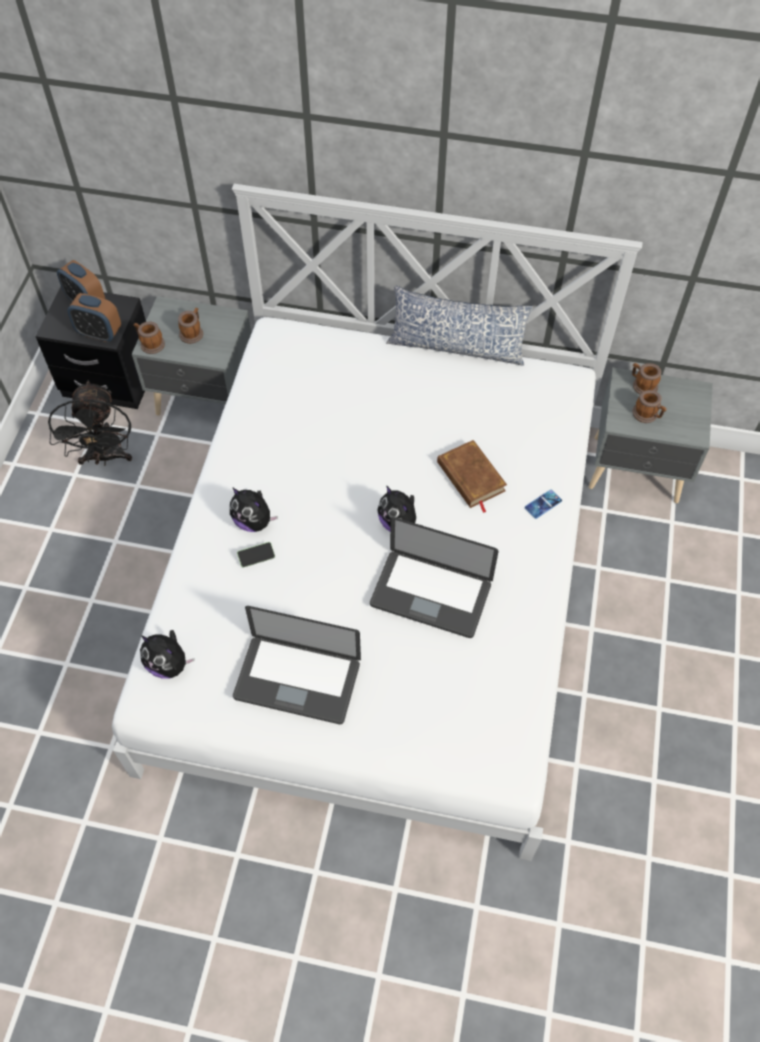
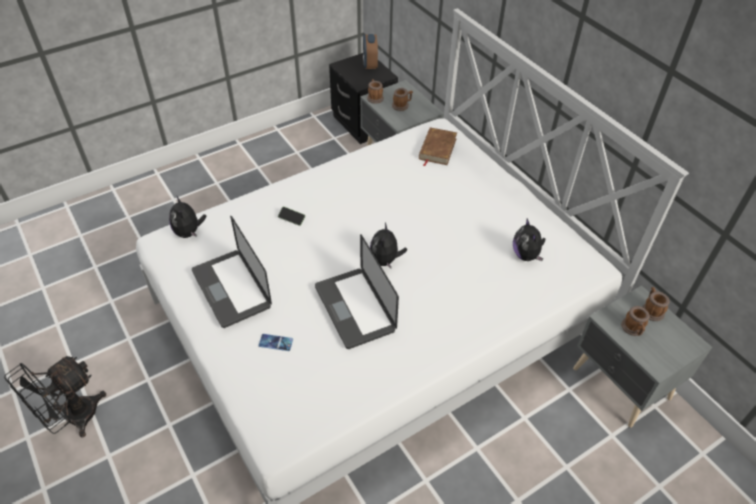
camera: 45 degrees right, 10 degrees down
(99, 333) = (359, 80): alarm clock -> none
(105, 457) = (319, 154): black fan -> black fan (73, 419)
(254, 521) = (312, 202): plush toy -> plush toy (526, 255)
(456, 347) = (538, 200): pillow -> none
(470, 477) = (458, 269): brown book -> brown book (437, 149)
(543, 504) = (486, 318): phone -> phone (276, 342)

